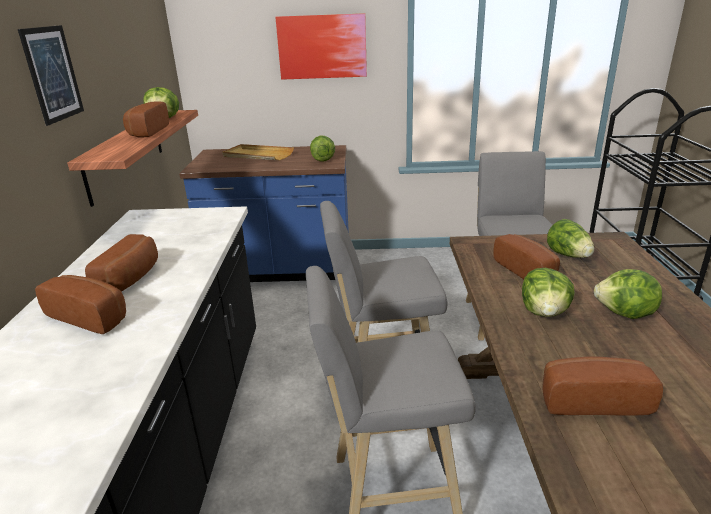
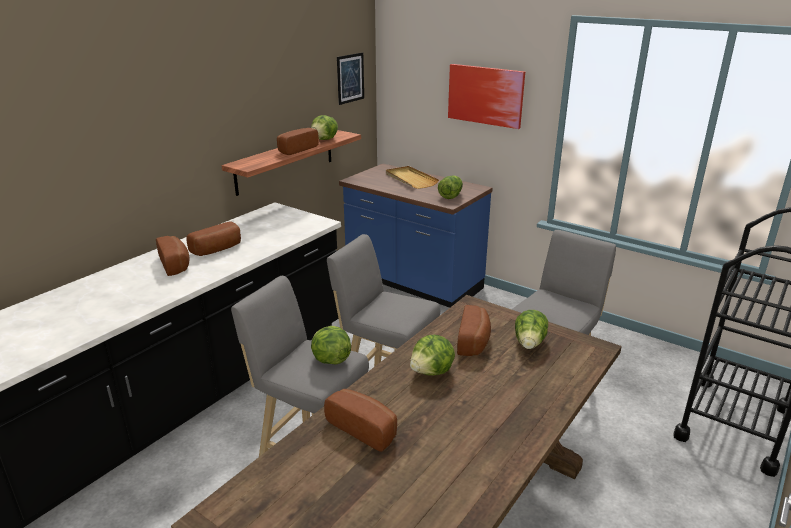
camera: 35 degrees right, 0 degrees up
(52, 74) = (224, 108): picture -> picture (350, 78)
(625, 314) = (485, 398): lettuce -> lettuce (330, 360)

